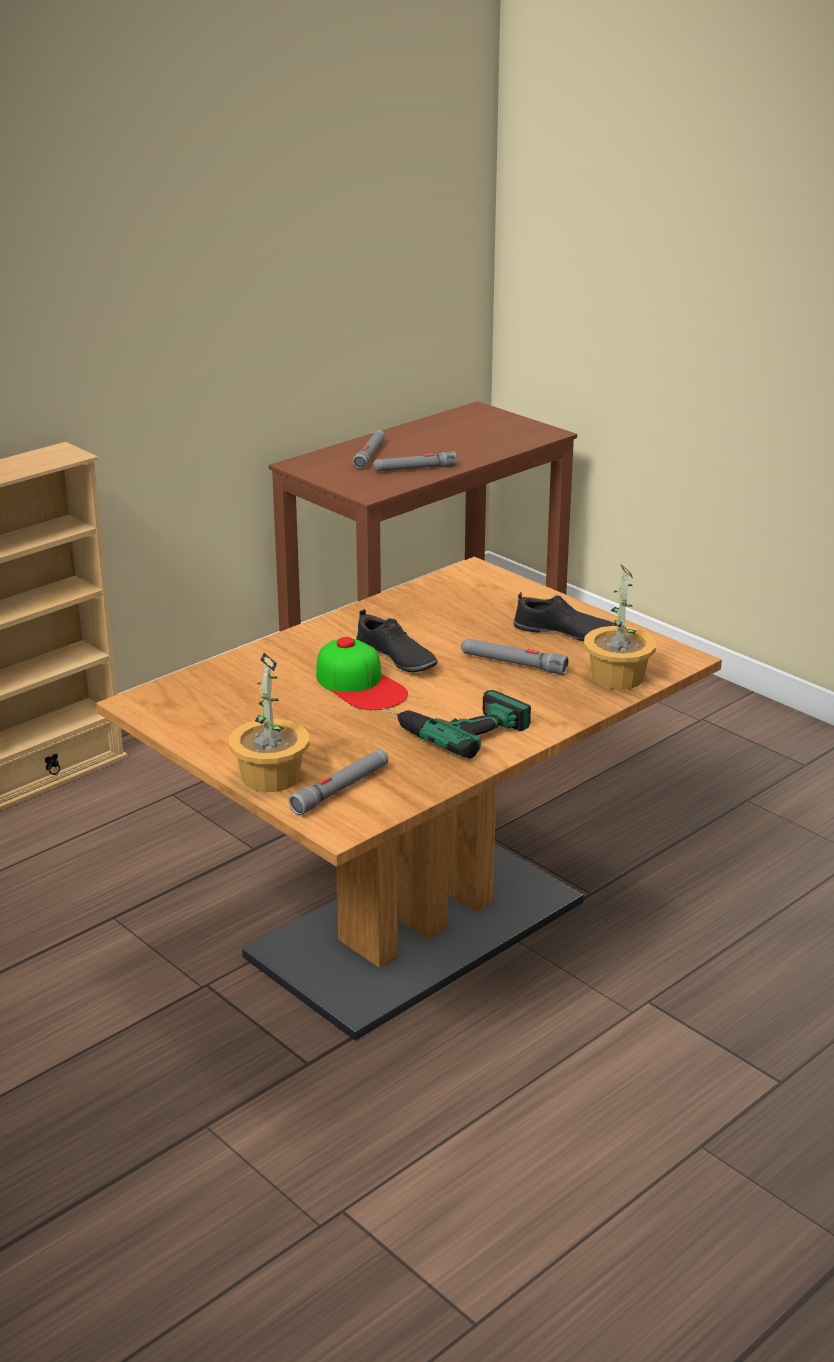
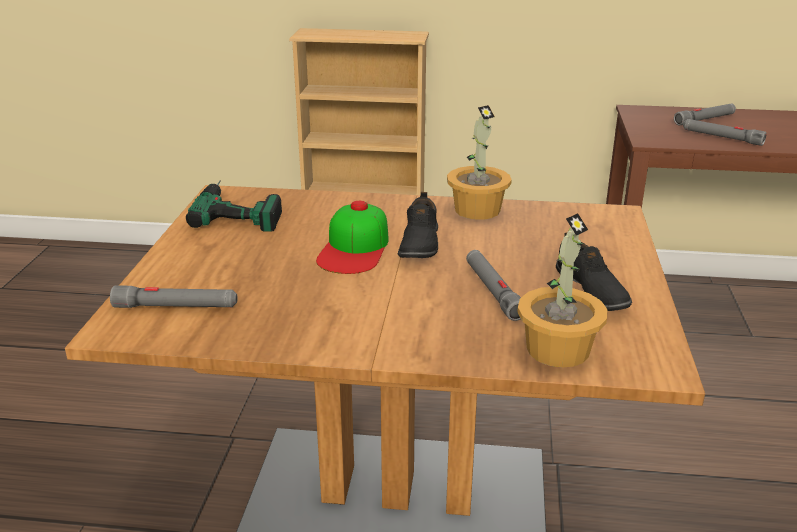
camera: 50 degrees right, 0 degrees up
(269, 777) = (165, 273): potted plant -> potted plant (476, 209)
(452, 725) = (344, 309): power drill -> power drill (240, 209)

